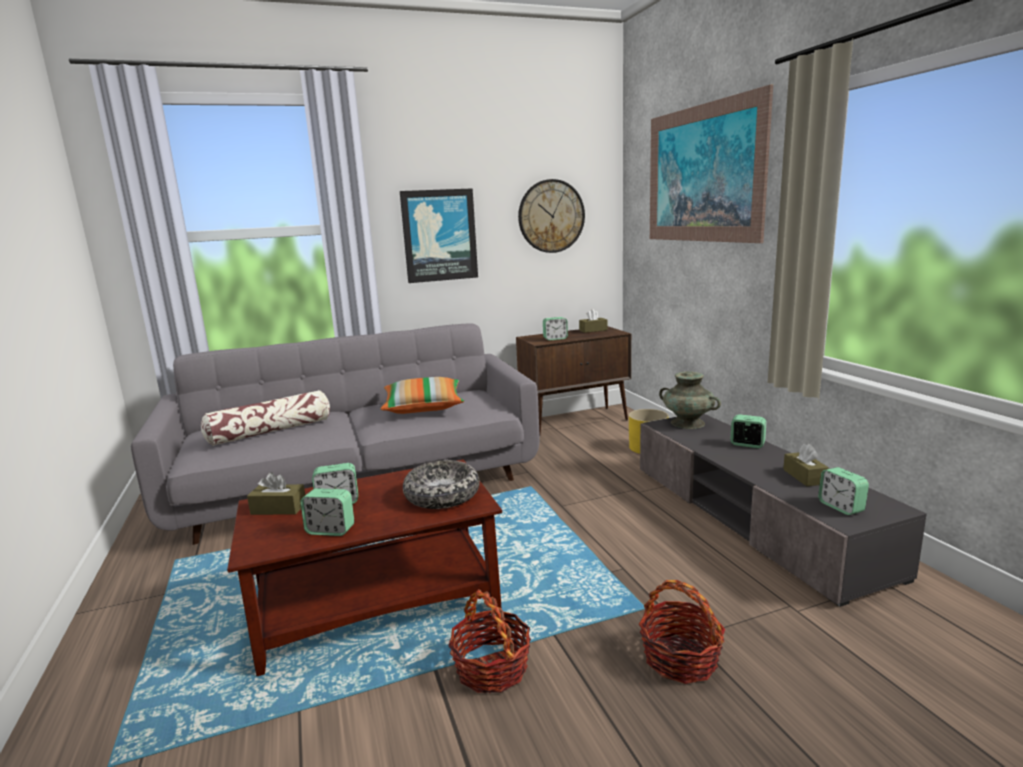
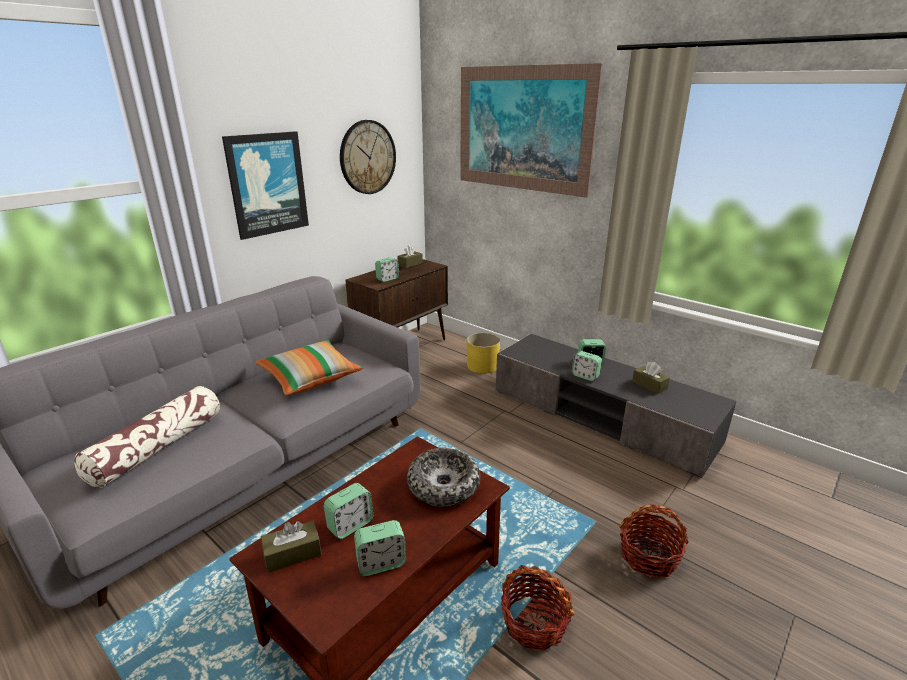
camera: 30 degrees left, 10 degrees up
(688, 423) = (532, 347): turquoise vase -> none
(841, 507) = (691, 408): alarm clock -> alarm clock (585, 376)

